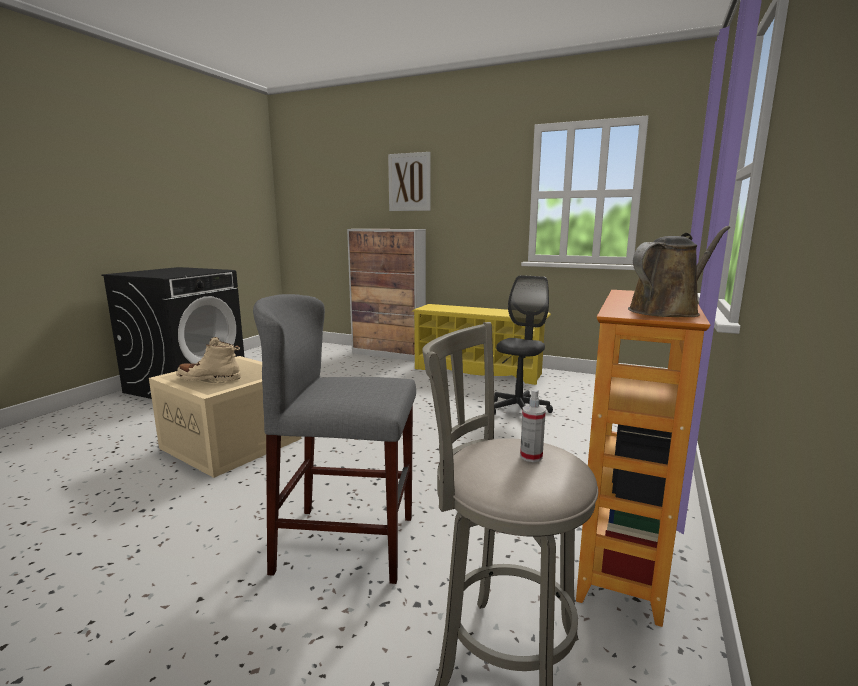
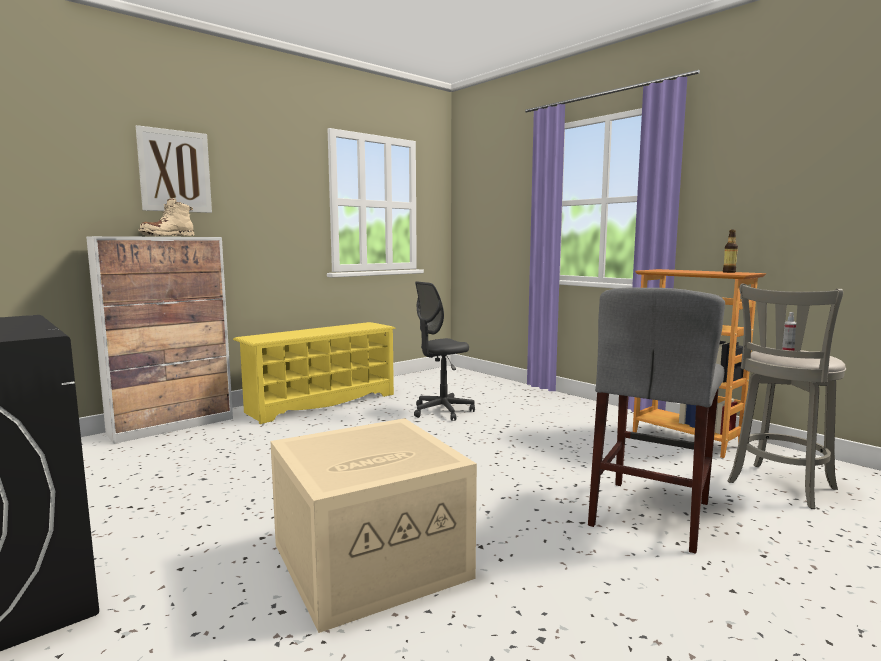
camera: 65 degrees left, 5 degrees down
(209, 379) = (382, 459): beige boot -> beige boot (167, 236)
(518, 409) = (442, 411): grey office chair -> grey office chair turned 90 degrees counterclockwise
(667, 311) = (729, 272): brown watering can -> bottle

